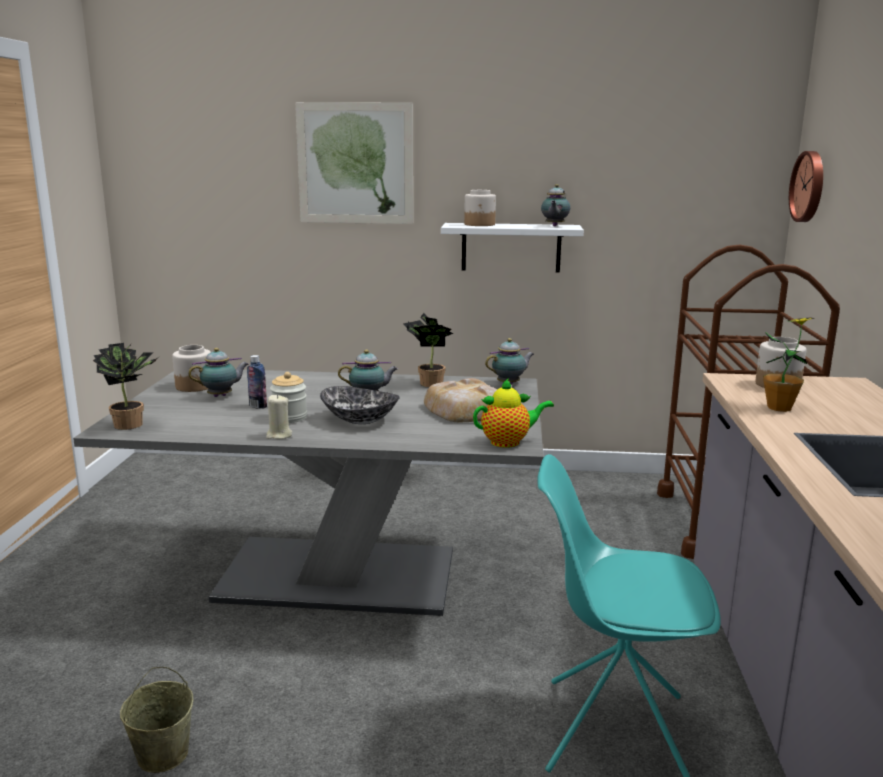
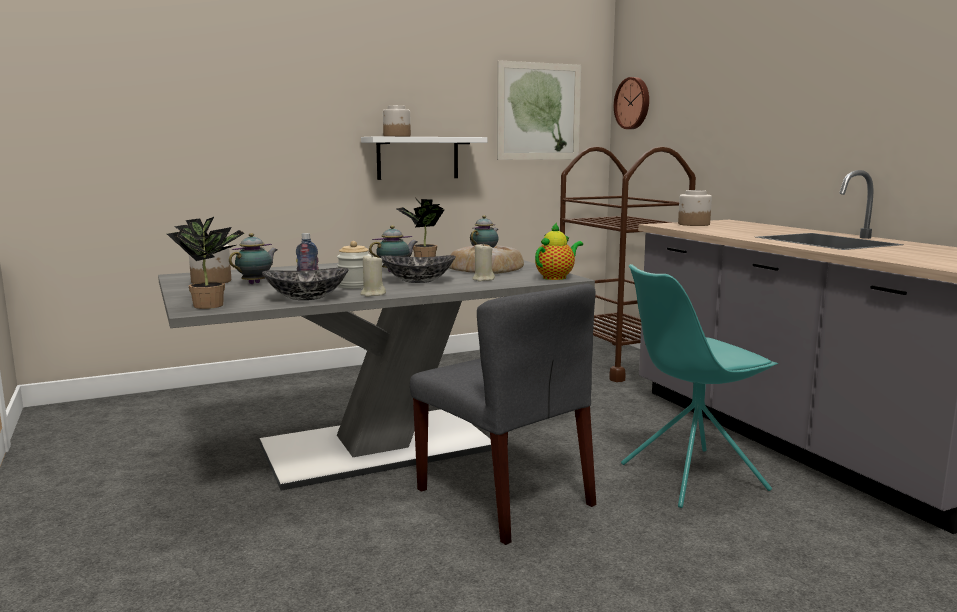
camera: 30 degrees left, 5 degrees down
(162, 754) = (385, 591): beige bucket -> none
(217, 429) = (307, 298): none -> bowl
(355, 163) = (275, 81): picture -> picture (539, 111)
(382, 683) = (505, 497): none -> grey chair
(425, 430) = (483, 279): none -> beige candle
(554, 226) = (458, 136): teapot -> none
(779, 408) = (720, 230): potted plant -> none

